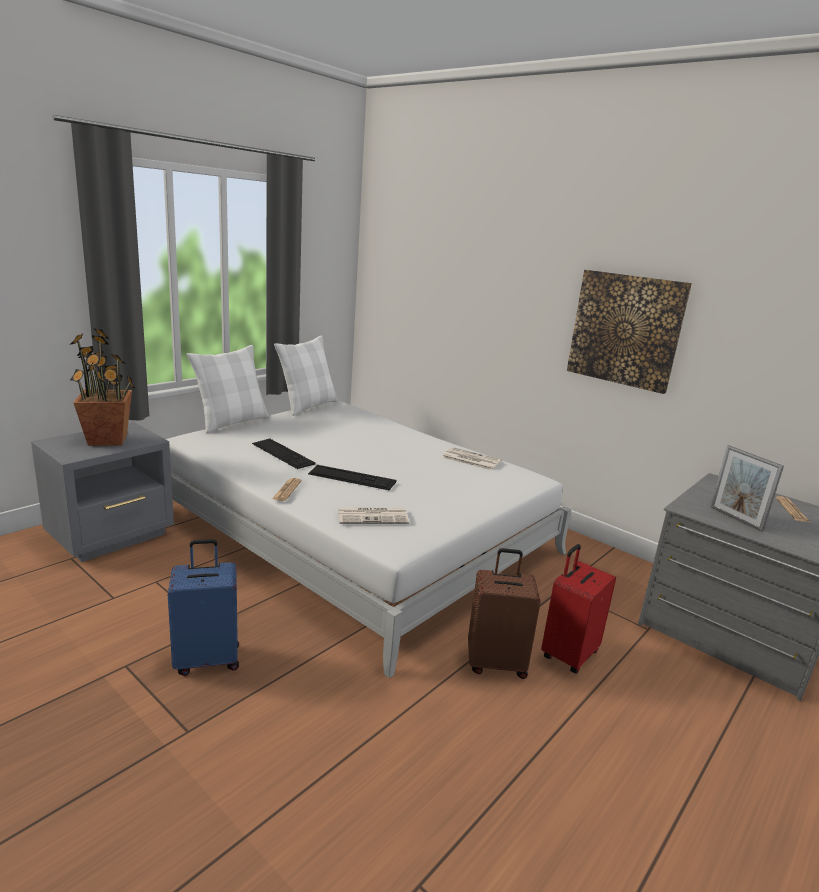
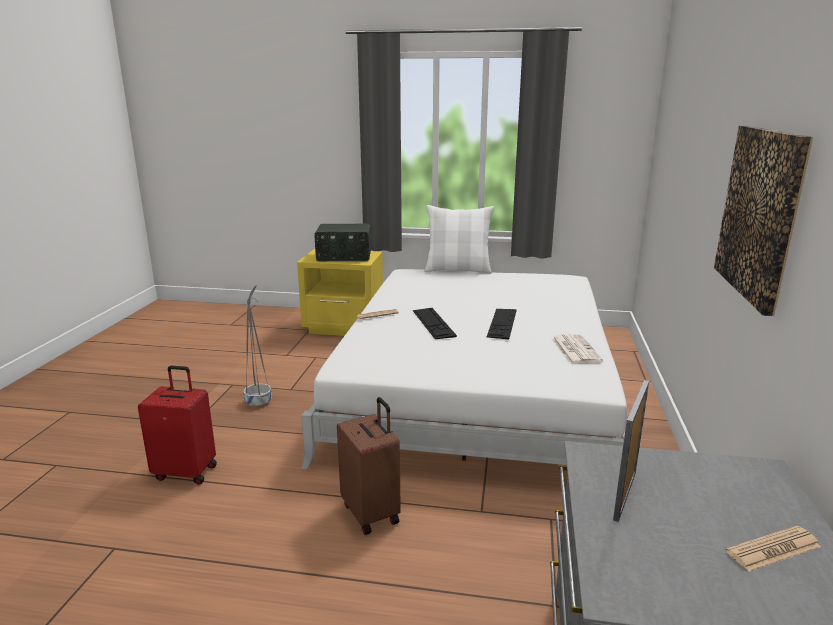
camera: 60 degrees right, 0 degrees up
(108, 440) = (344, 256): potted plant -> radio
(113, 536) = (345, 327): grey nightstand -> yellow nightstand
(207, 659) = (259, 402): blue suitcase -> grey planter
(282, 453) = (433, 295): keyboard -> keyboard (502, 323)
(308, 406) = (541, 273): white pillow -> none
(373, 516) = (382, 348): newspaper -> none
(568, 654) = (431, 553): red suitcase -> red suitcase (186, 471)

